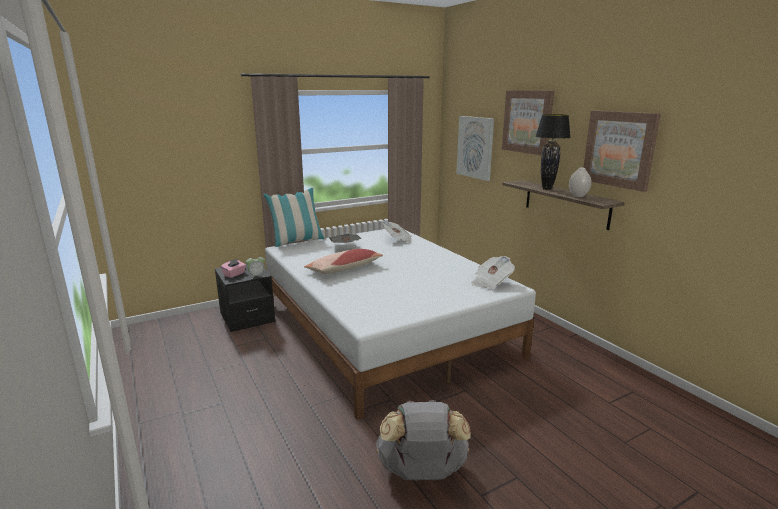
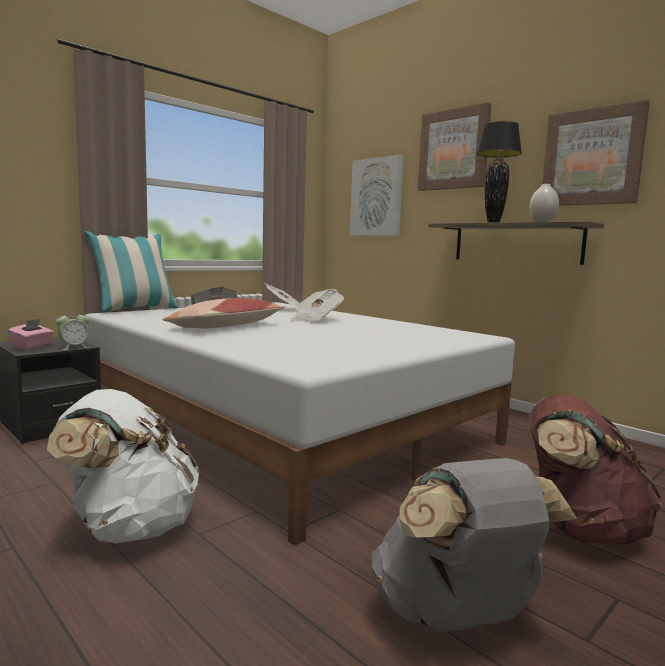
camera: 15 degrees left, 10 degrees down
(277, 397) = (130, 527): none -> white backpack
(491, 282) = (449, 334): newspaper -> newspaper (316, 319)
(530, 431) = (580, 529): none -> brown backpack

